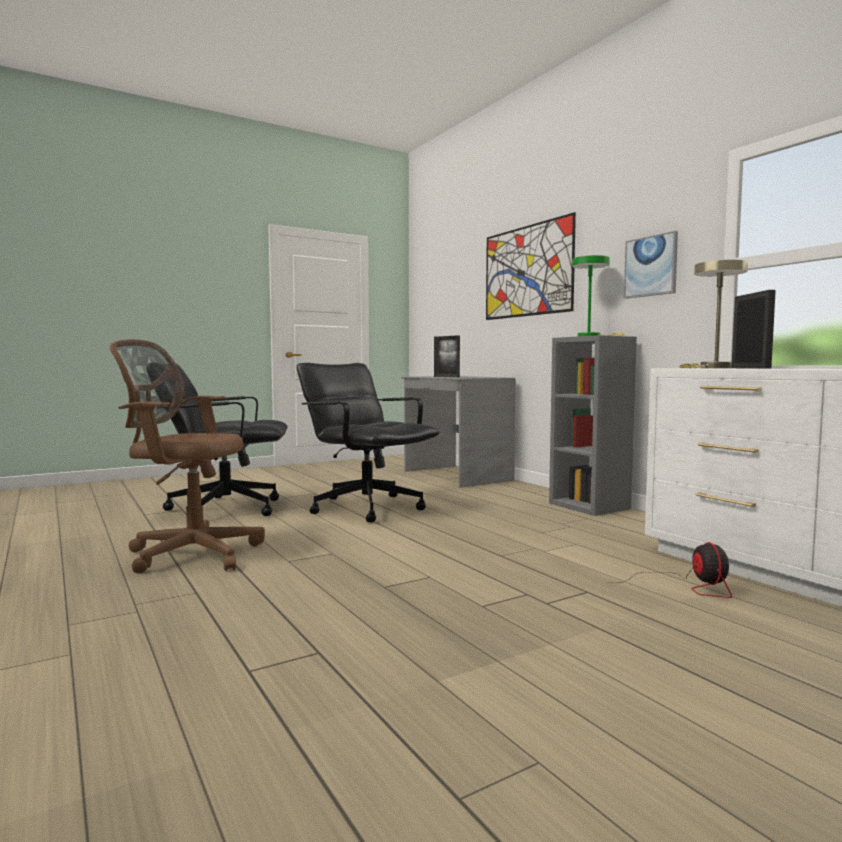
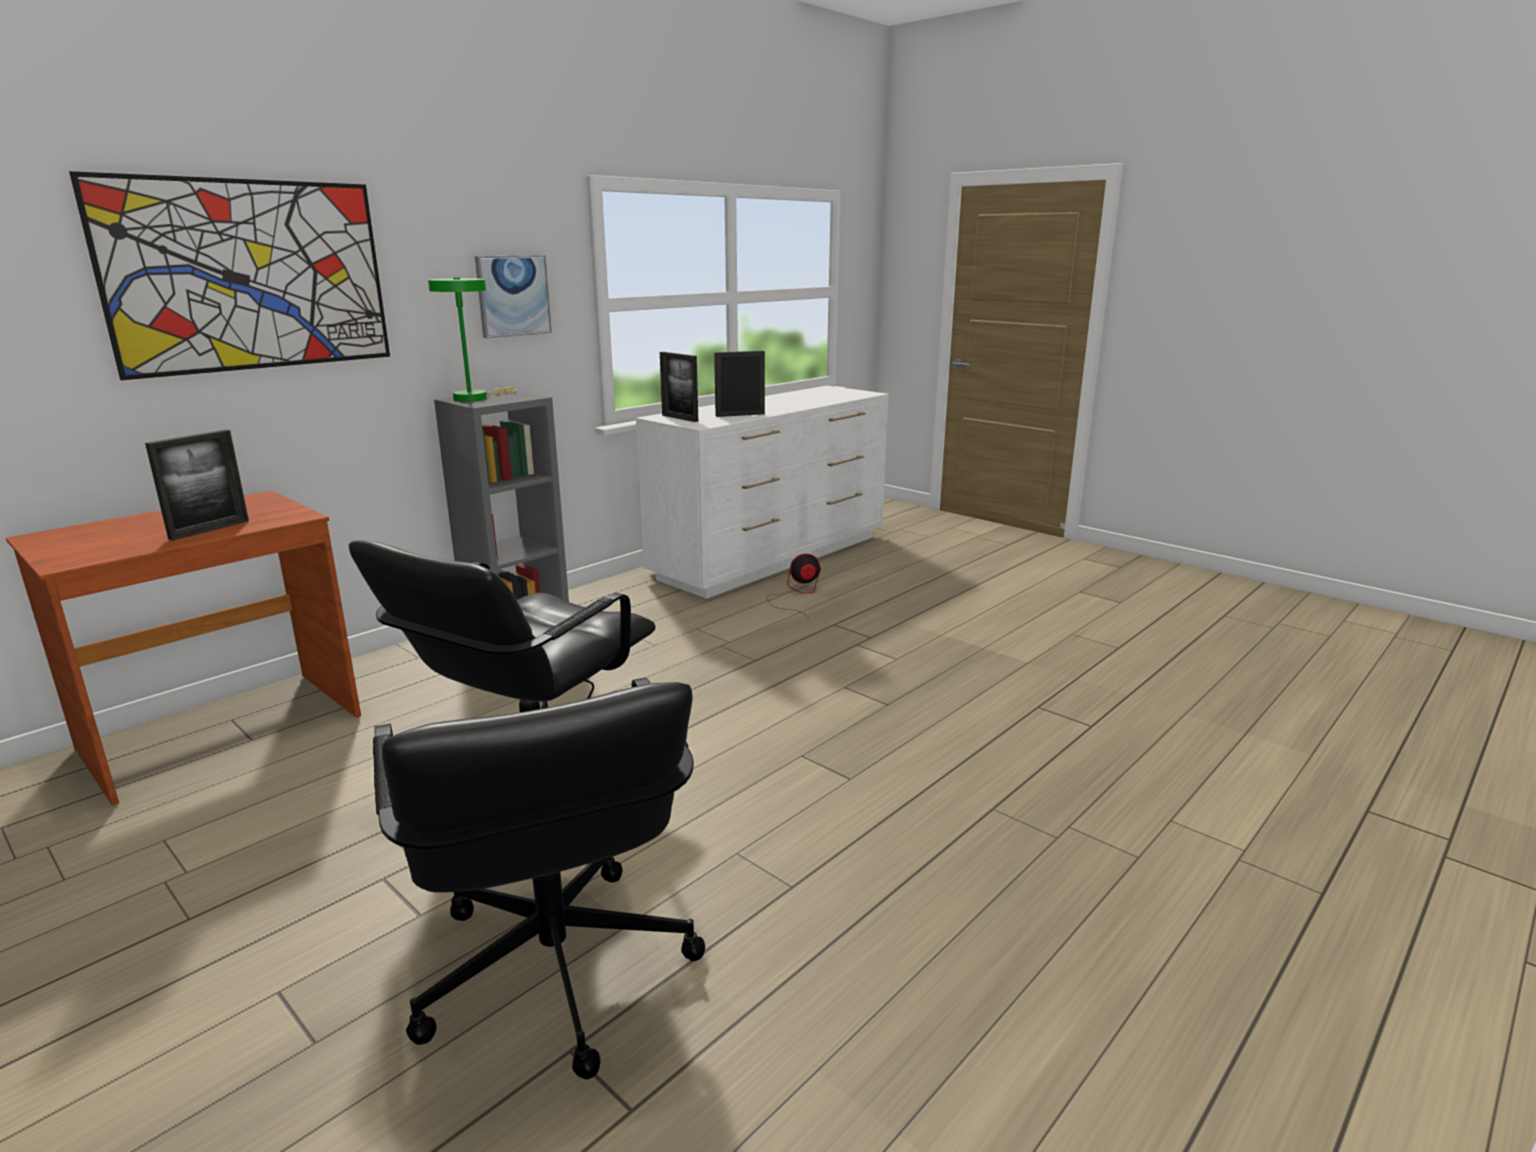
camera: 105 degrees left, 15 degrees up
(189, 553) = (873, 877): brown office chair -> none
(455, 476) = (223, 733): grey desk -> brown desk
(712, 368) = (680, 418): beige table lamp -> picture frame

